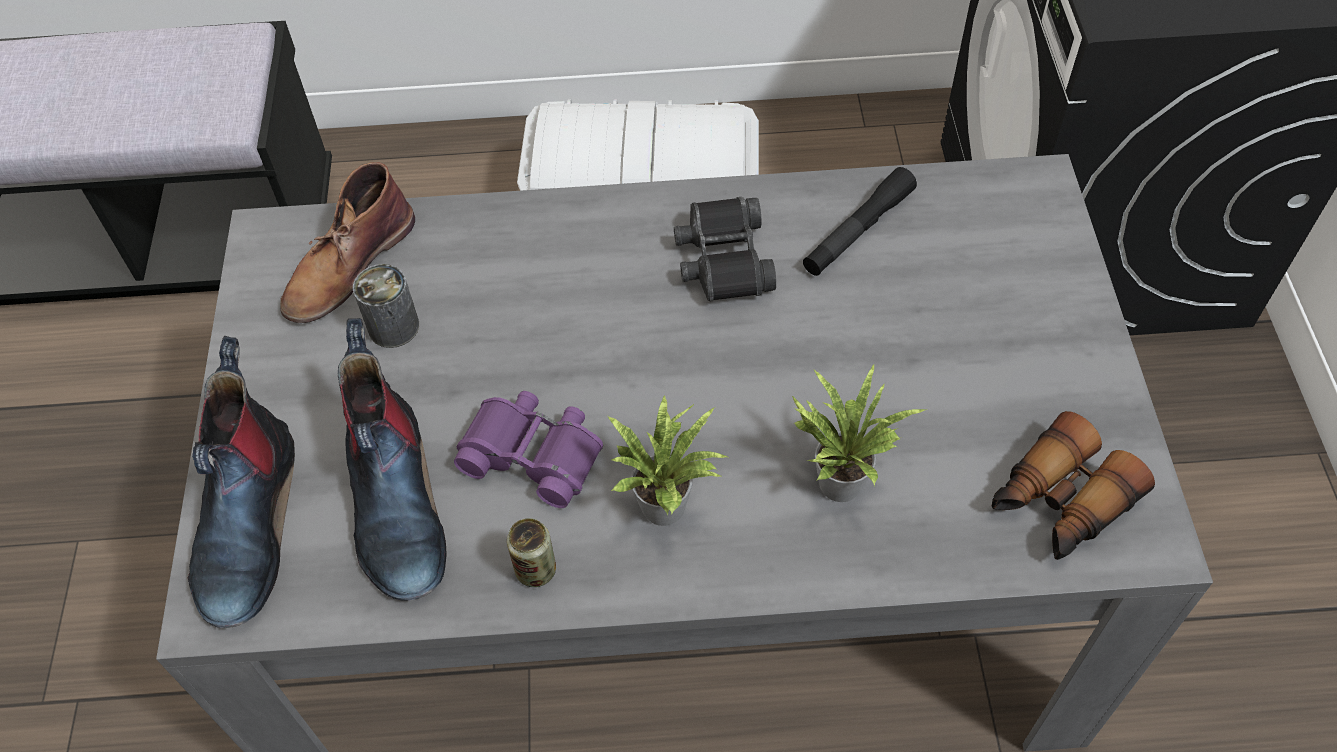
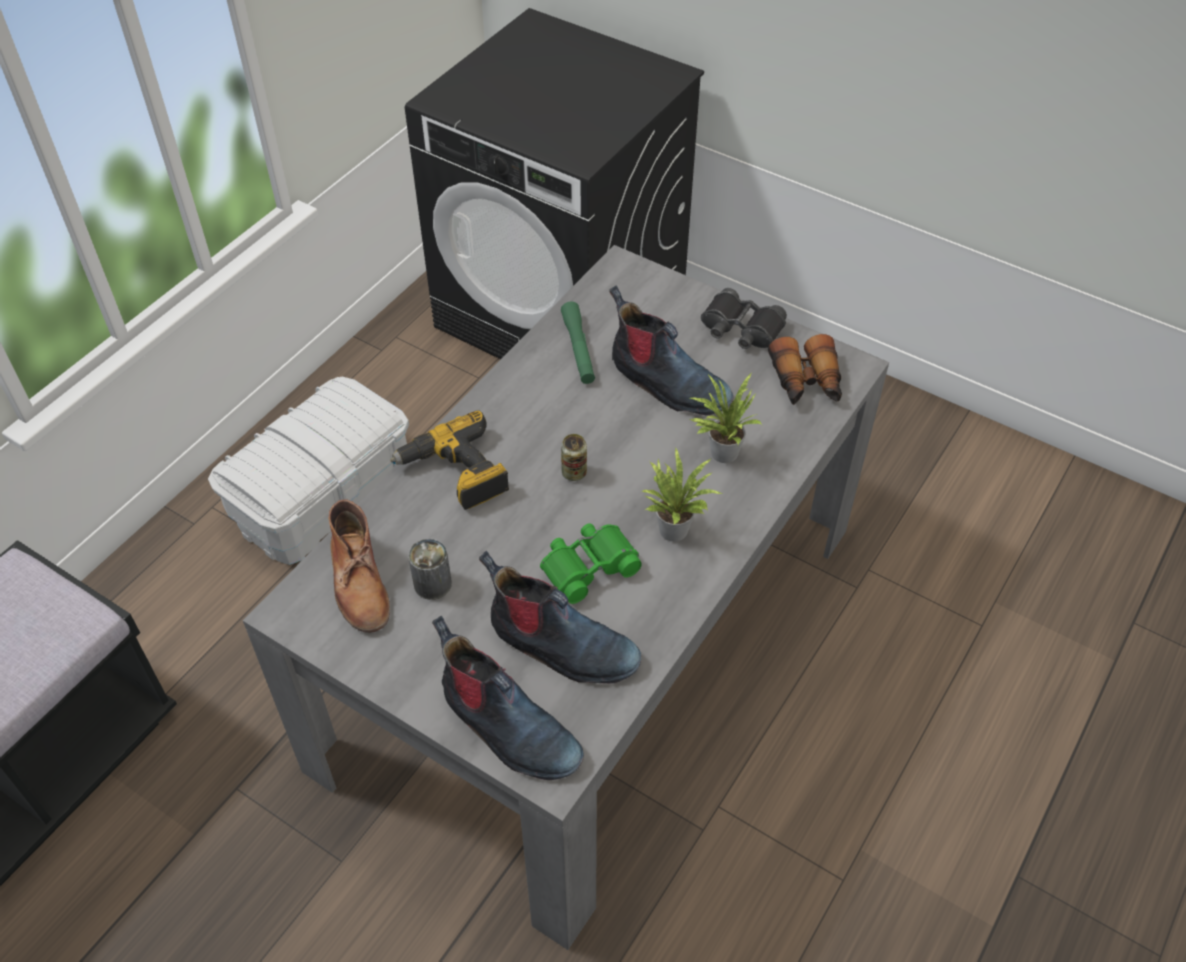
camera: 55 degrees left, 5 degrees down
(533, 454) = (588, 566): purple binoculars -> green binoculars
(536, 570) = (663, 606): can -> can (574, 473)
(562, 246) = (456, 473): none -> power drill
(723, 259) = (540, 412): black binoculars -> black binoculars (741, 329)
(858, 231) = (578, 349): black flashlight -> green flashlight
(894, 350) = (666, 384): none -> boot

